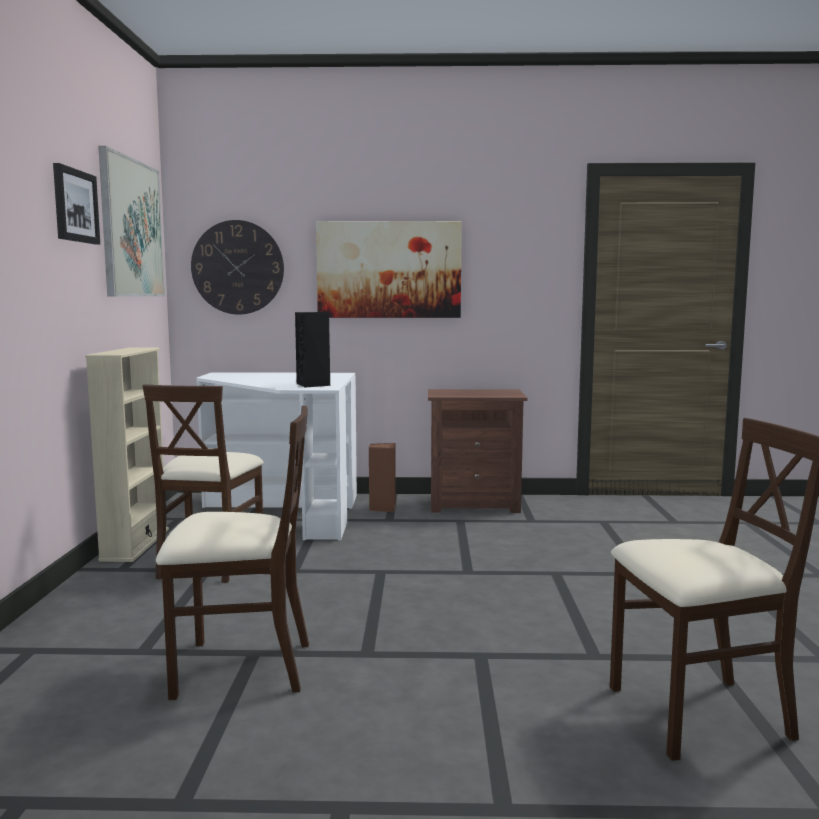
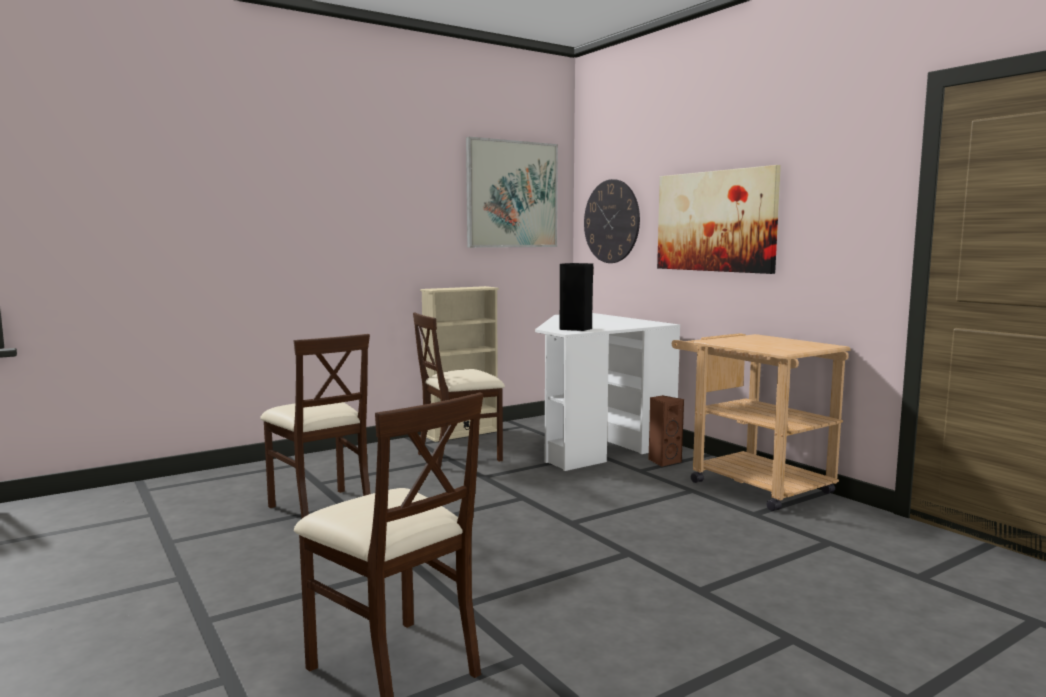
camera: 55 degrees right, 0 degrees up
(75, 206) = (427, 184): picture -> none
(474, 504) = (750, 484): brown nightstand -> beige cart

